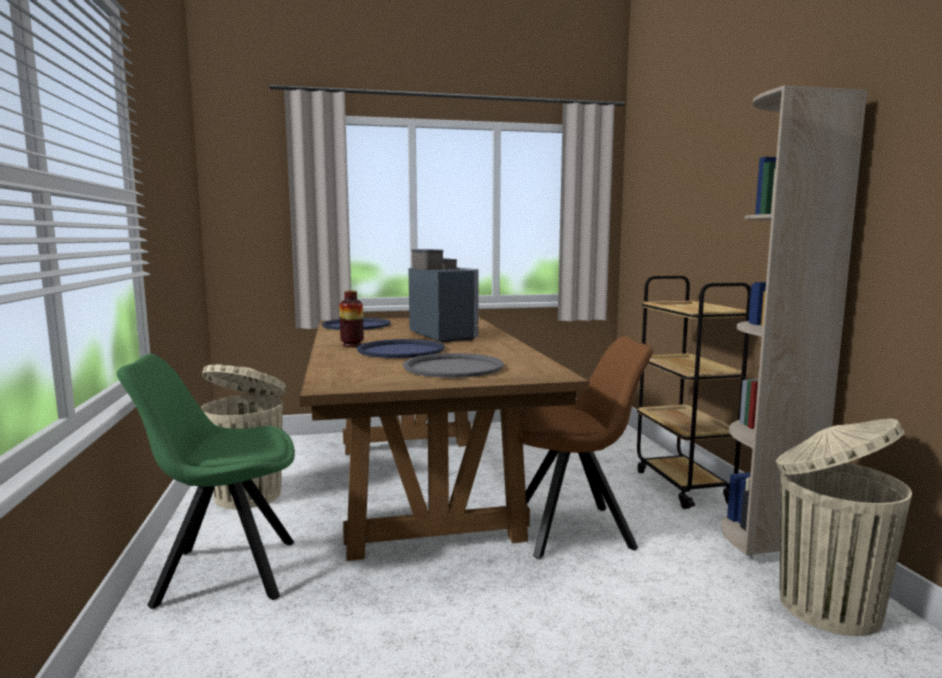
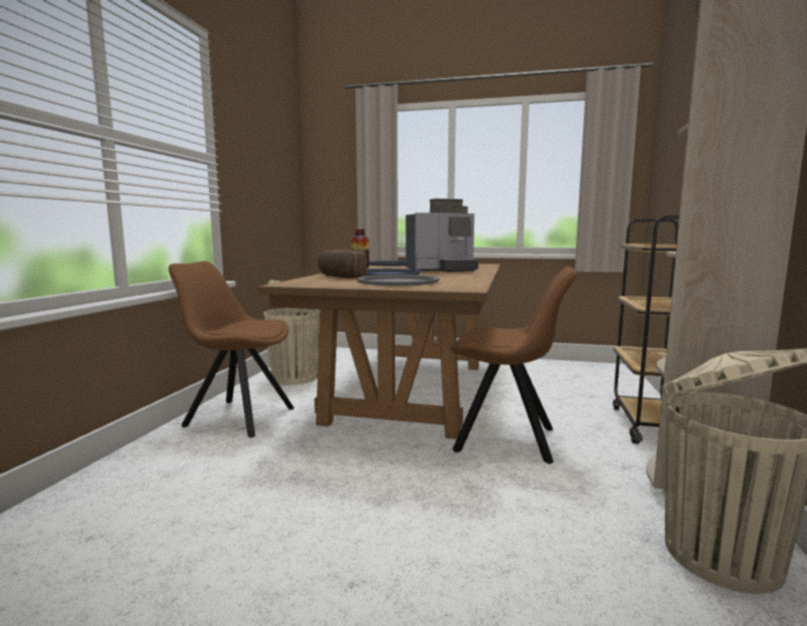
camera: 25 degrees right, 0 degrees up
(225, 573) = (238, 417): green chair -> brown chair
(359, 362) = (339, 277): none -> bread
(445, 335) = (442, 270): coffee machine -> coffee machine turned 75 degrees clockwise

